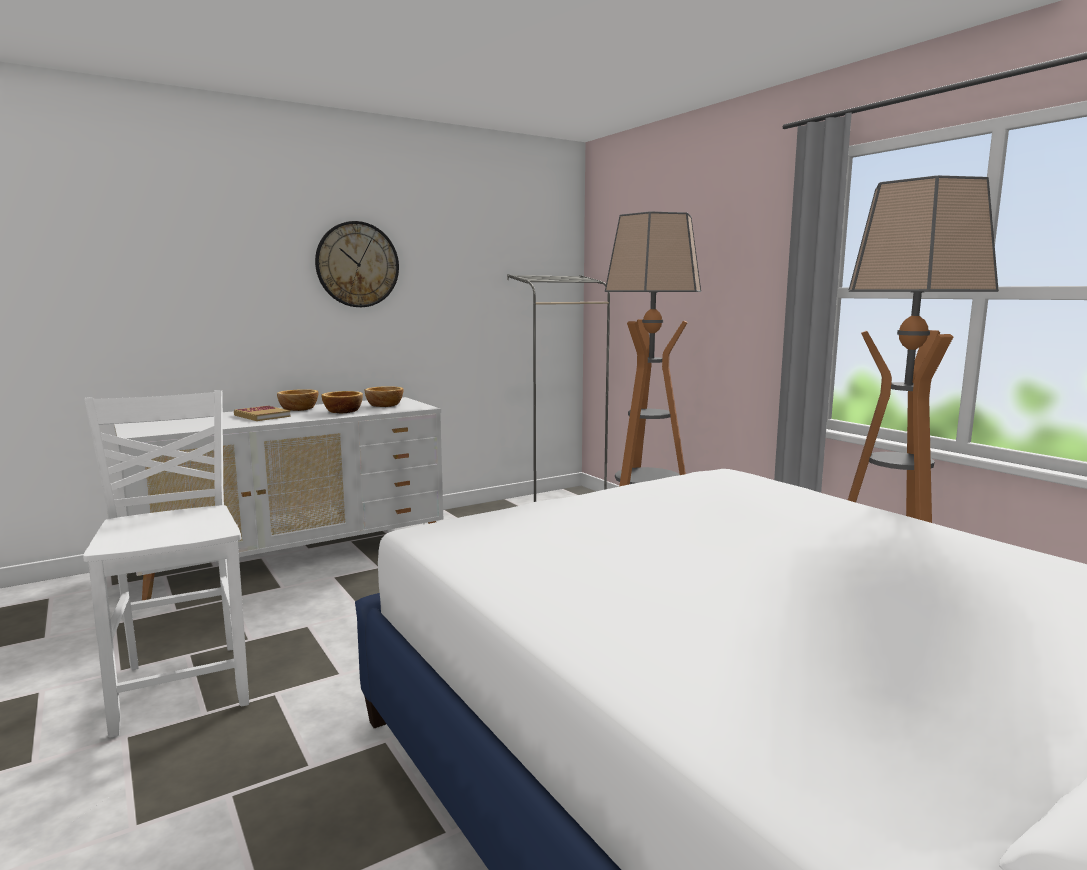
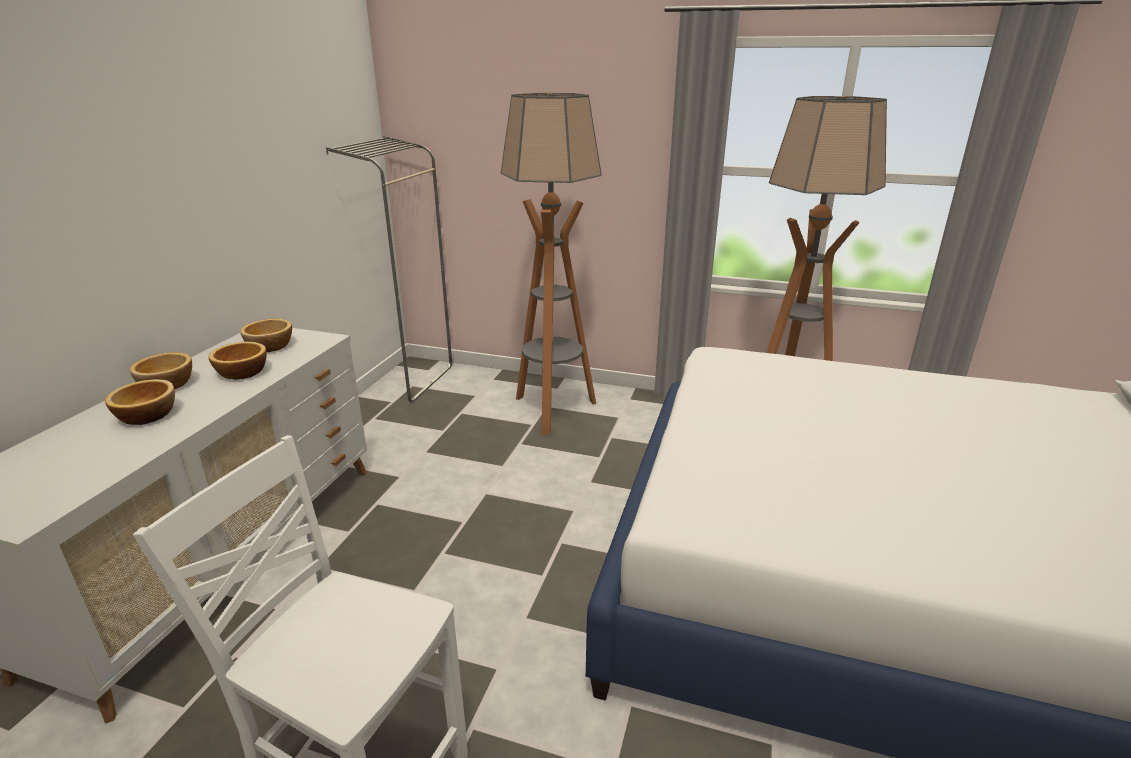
camera: 40 degrees left, 15 degrees up
(262, 416) = (146, 415): book -> bowl
(357, 264) = (170, 164): wall clock -> none

